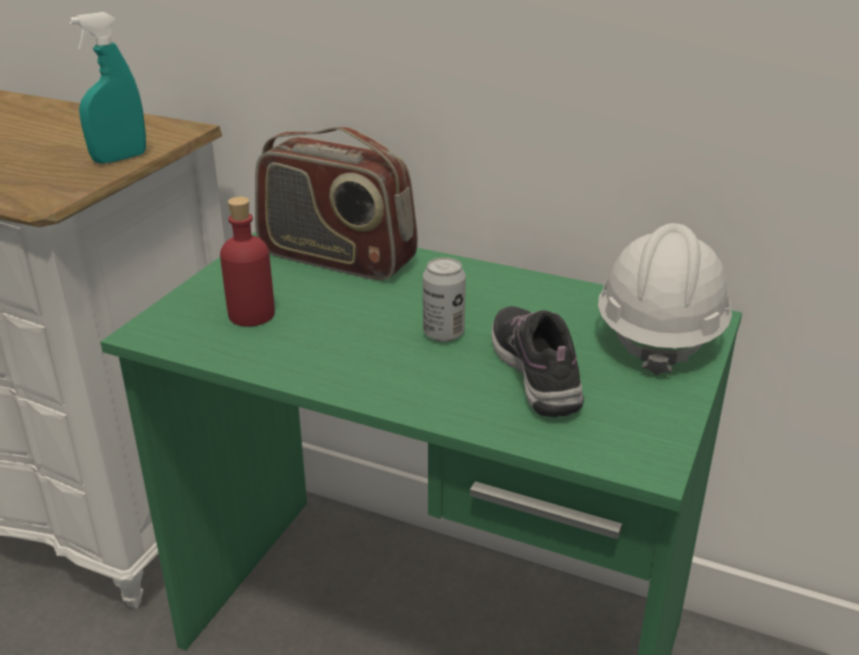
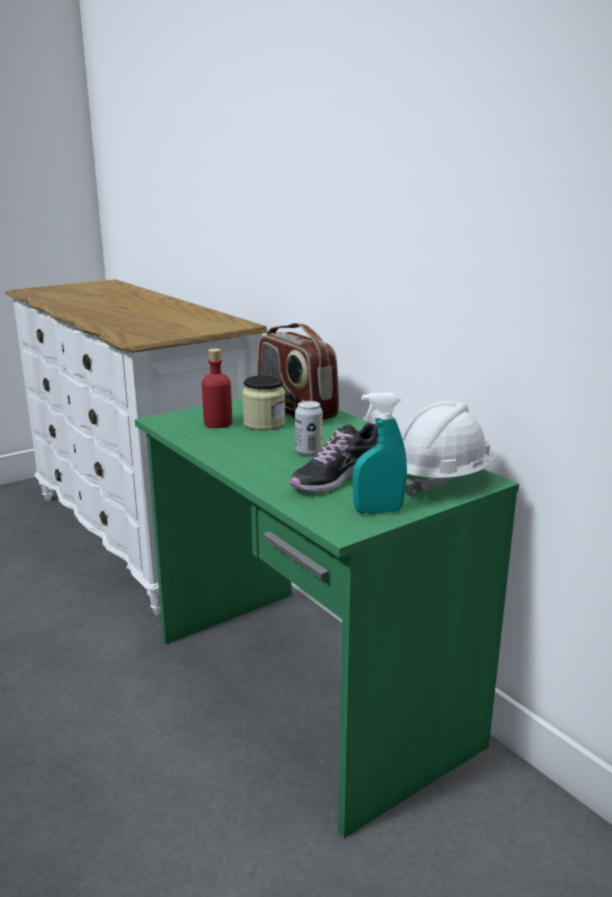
camera: 30 degrees right, 10 degrees down
(119, 158) = (195, 331): turquoise spray bottle -> turquoise spray bottle (378, 511)
(321, 296) = (264, 423): none -> jar
(535, 371) = (337, 478): shoe -> shoe turned 150 degrees counterclockwise

